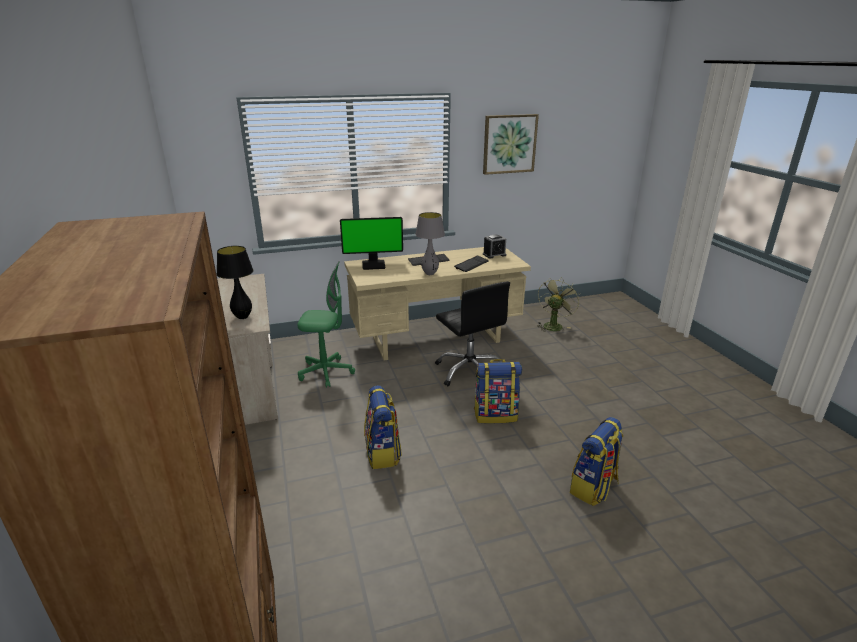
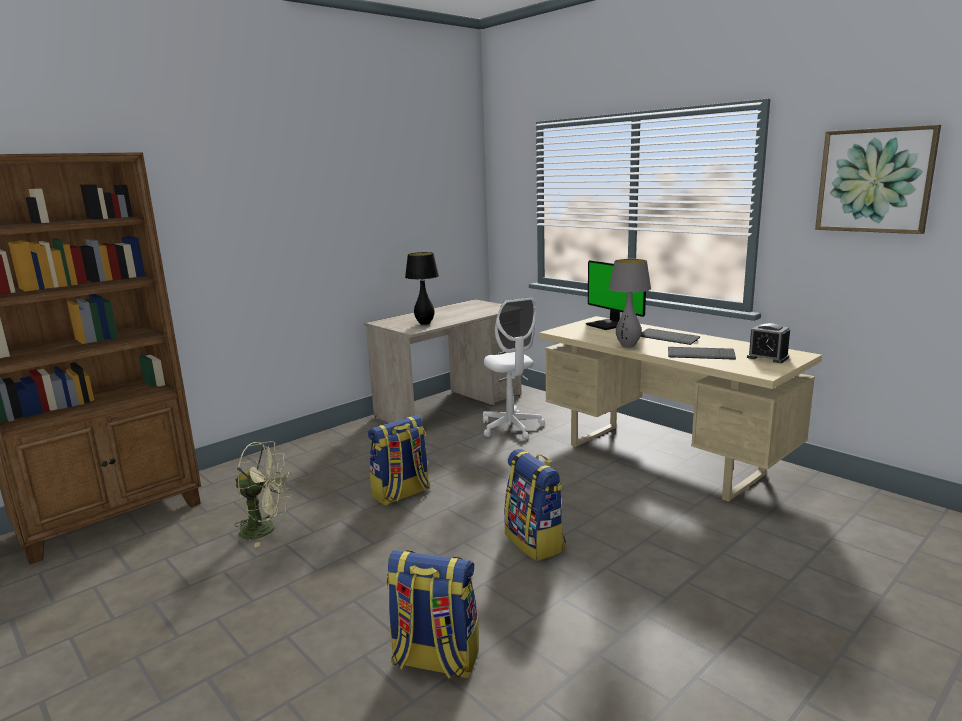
camera: 65 degrees right, 10 degrees down
(326, 372) = (511, 428): green office chair -> white office chair
(469, 371) = (617, 499): black office chair -> none
(553, 325) = (870, 534): green fan -> green fan (266, 529)

